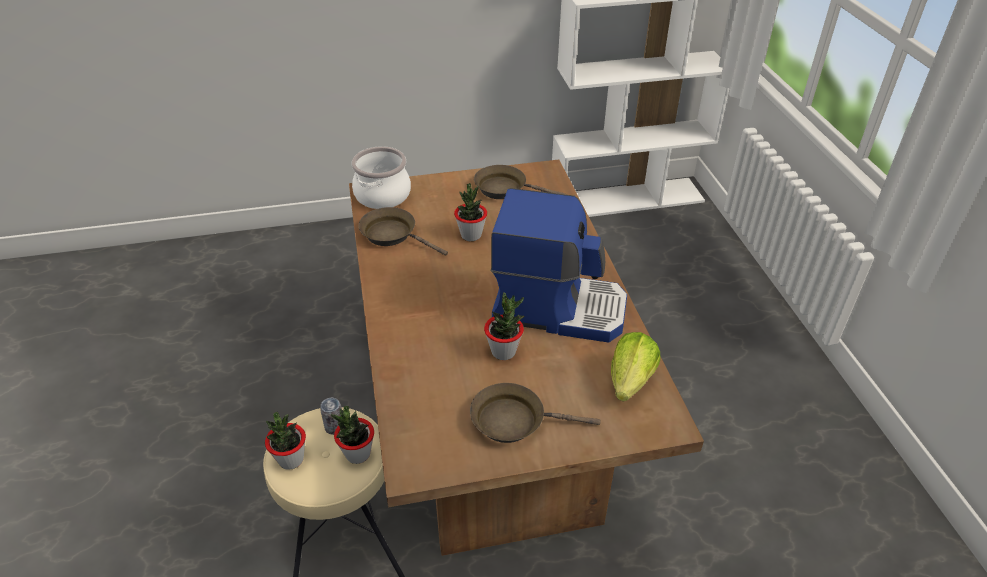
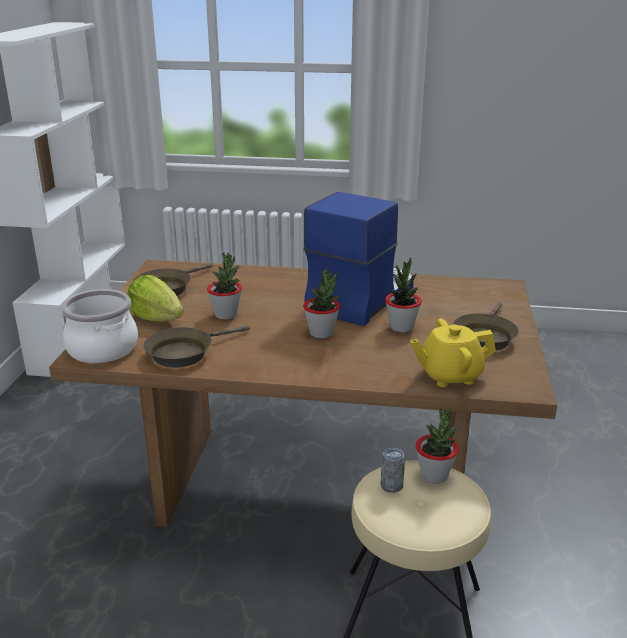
camera: 70 degrees left, 15 degrees down
(291, 460) = (426, 523): potted plant -> potted plant (321, 333)
(415, 404) = (449, 375): none -> yellow teapot
(630, 381) = (458, 289): lettuce -> lettuce (157, 318)

